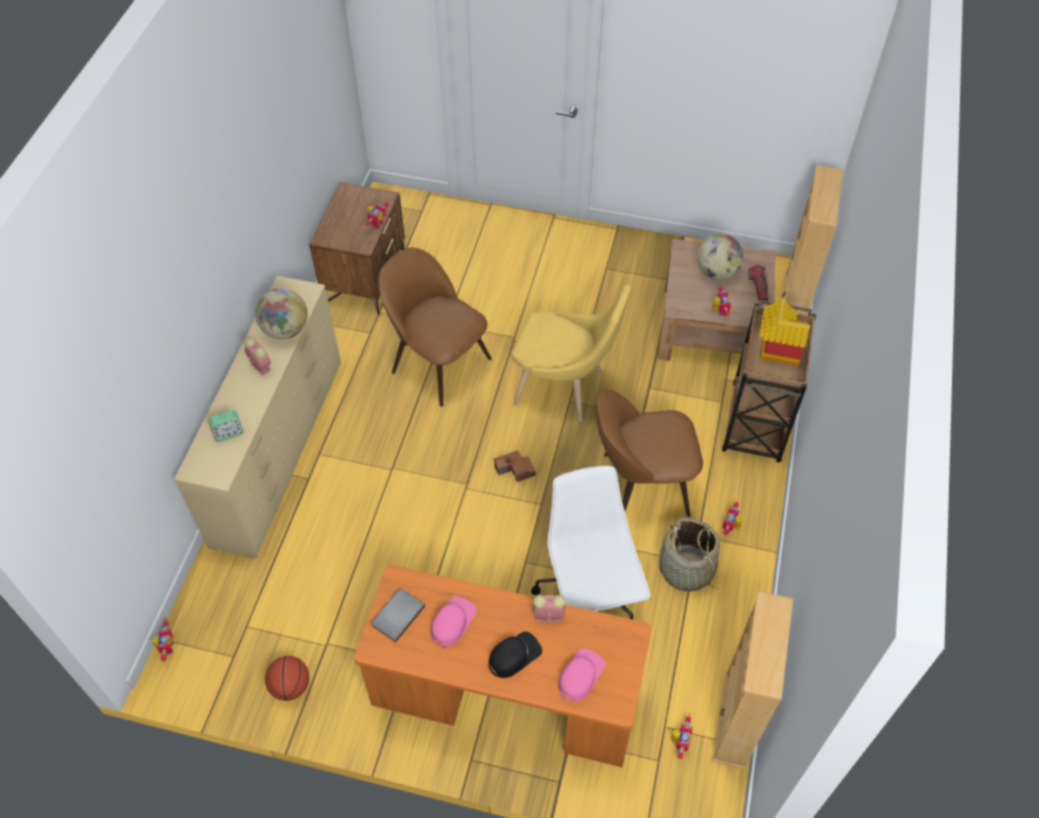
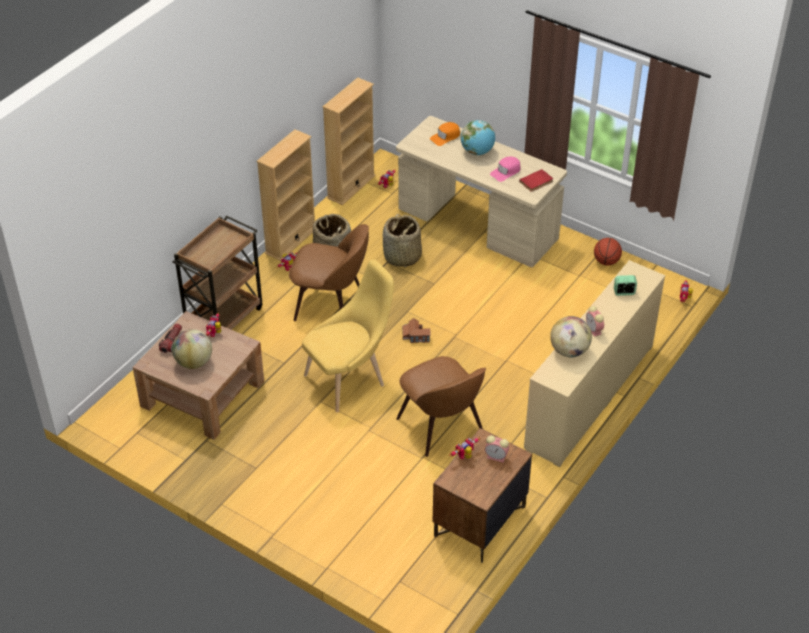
camera: 160 degrees left, 10 degrees down
(396, 615) = (537, 182): grey book -> red book
(505, 698) = (477, 225): orange desk -> beige desk
(514, 656) = (477, 151): black cap -> globe
(547, 616) = (451, 162): alarm clock -> alarm clock (497, 457)
(565, 389) = (349, 379): yellow chair -> yellow chair turned 105 degrees clockwise
(580, 675) = (445, 137): pink cap -> orange cap
(589, 596) = (402, 256): white office chair -> basket
(775, 349) = (218, 248): toy house -> none
(793, 302) = (121, 394): beige bookcase -> beige bookcase (291, 241)

